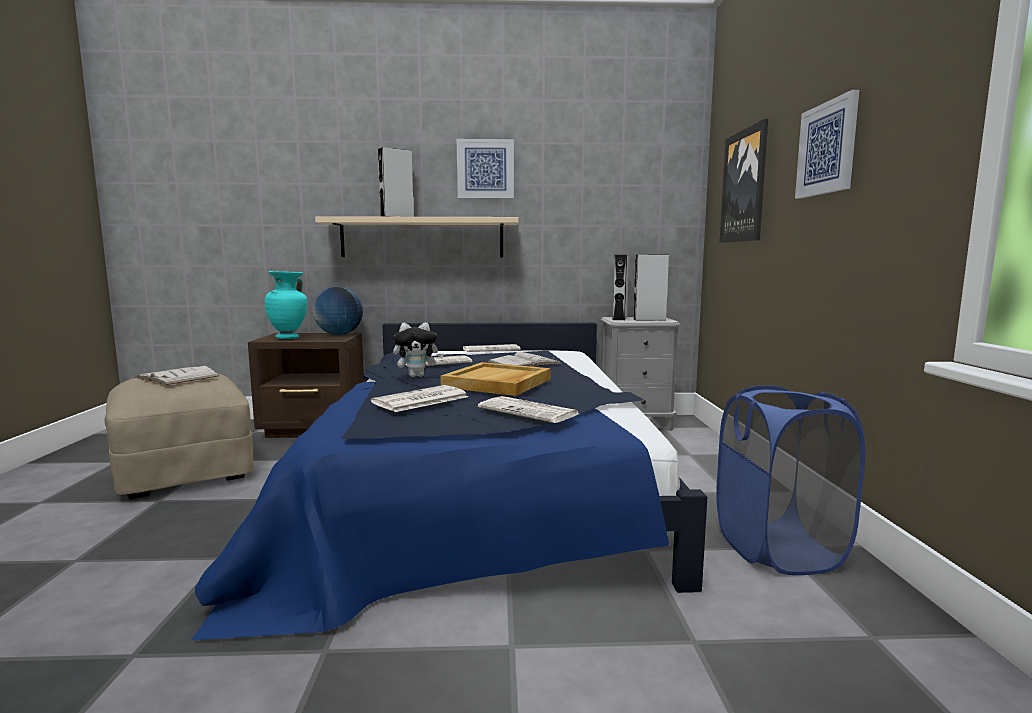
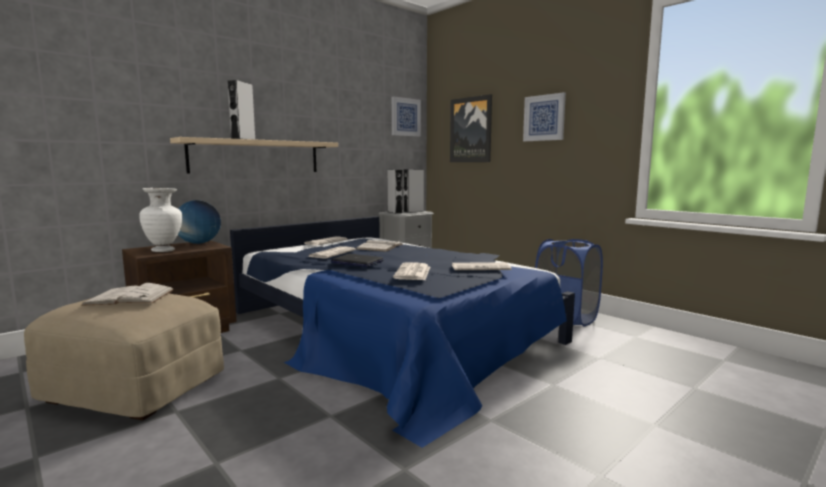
camera: 40 degrees left, 0 degrees up
(288, 338) = (164, 251): turquoise vase -> white vase
(417, 376) = (356, 262): plush toy -> laptop
(485, 169) = (301, 104): picture -> picture (405, 117)
(497, 383) = (417, 258): beige tray -> none

